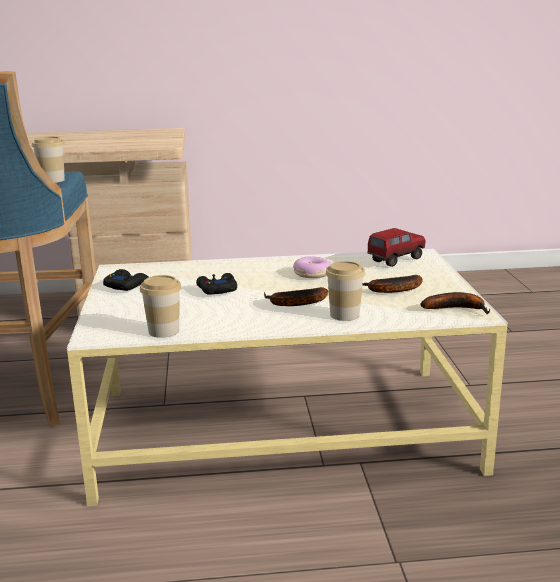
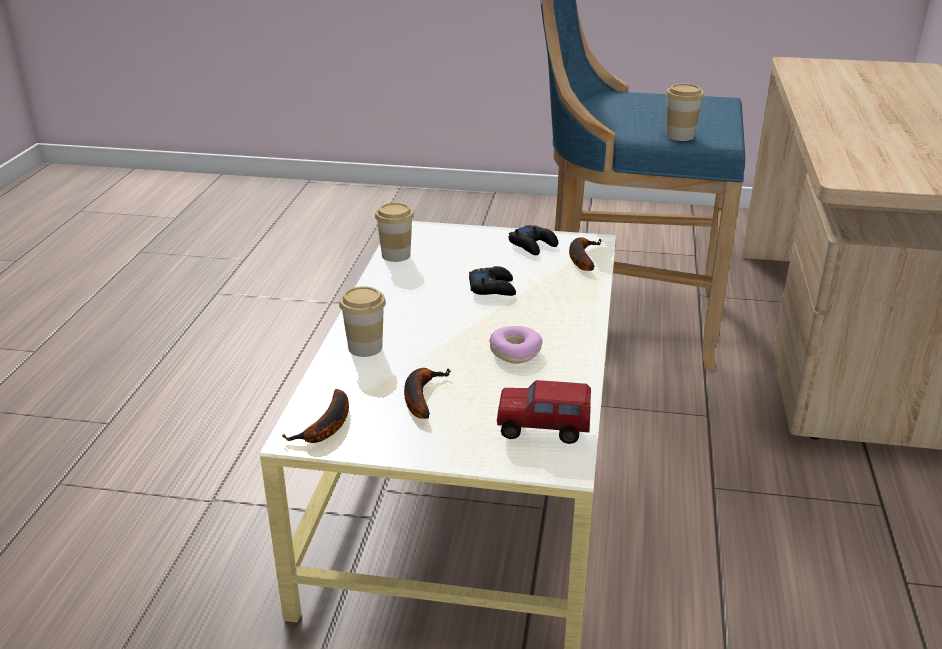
camera: 105 degrees right, 10 degrees up
(294, 303) = (420, 325): banana -> banana (581, 257)
(395, 260) = (543, 430): toy truck -> toy truck turned 120 degrees clockwise

